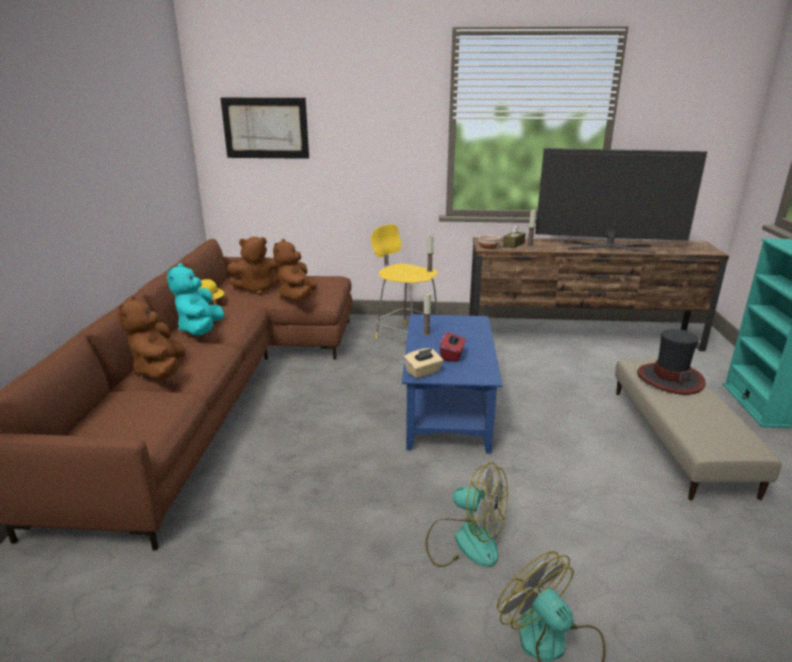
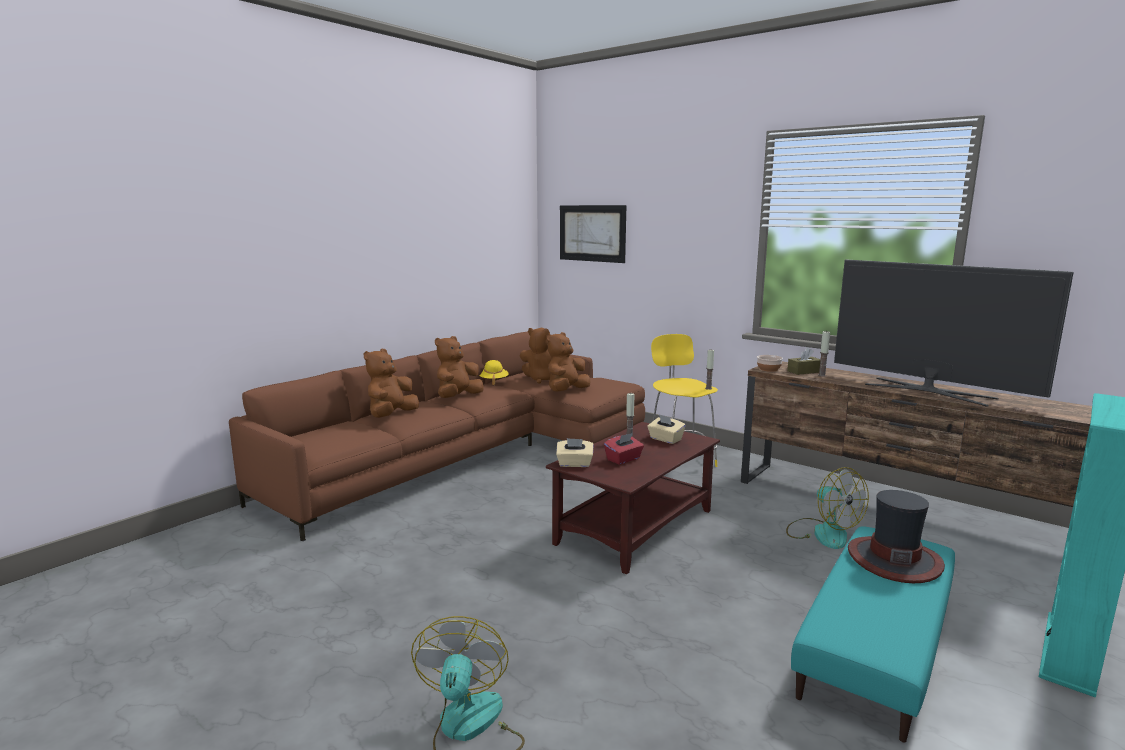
camera: 35 degrees right, 10 degrees down
(201, 330) = (458, 397): turquoise plush toy -> brown plush toy
(446, 408) = (635, 526): blue coffee table -> brown coffee table
(453, 327) = (665, 439): none -> beige tissue box
(465, 541) = (506, 626): fan -> fan (822, 533)
(678, 439) = (875, 641): beige ottoman -> turquoise ottoman

